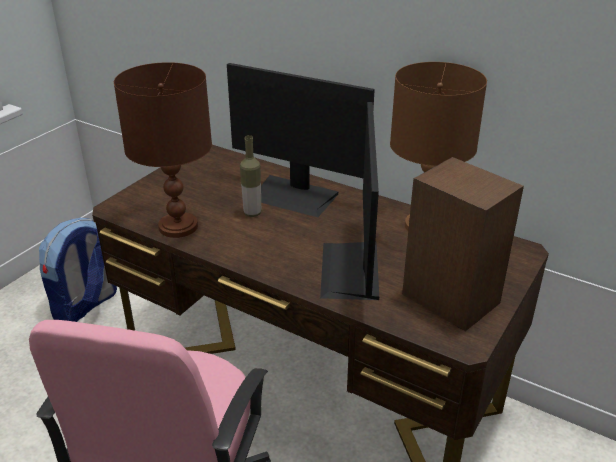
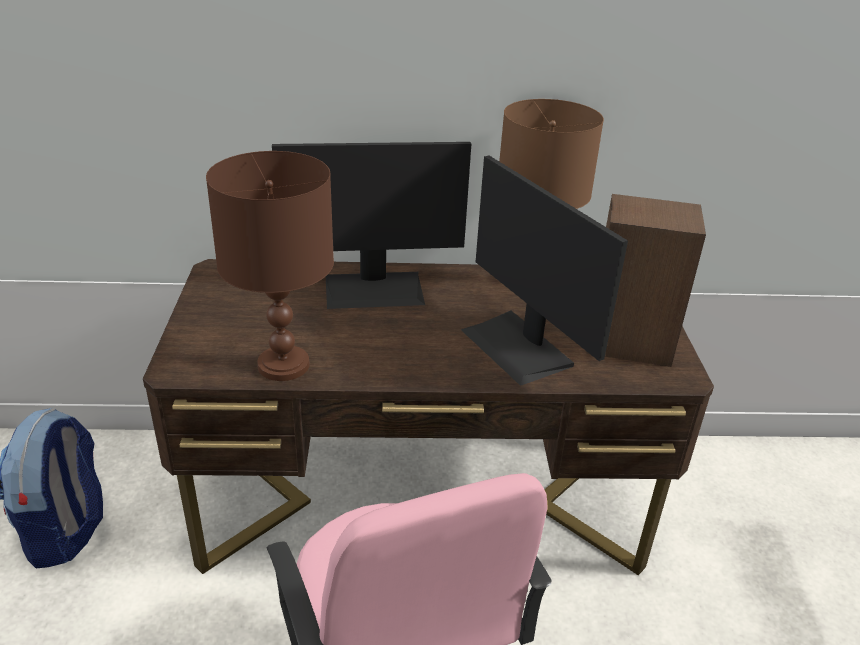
camera: 35 degrees left, 0 degrees up
(252, 213) = (352, 322): bottle -> none

